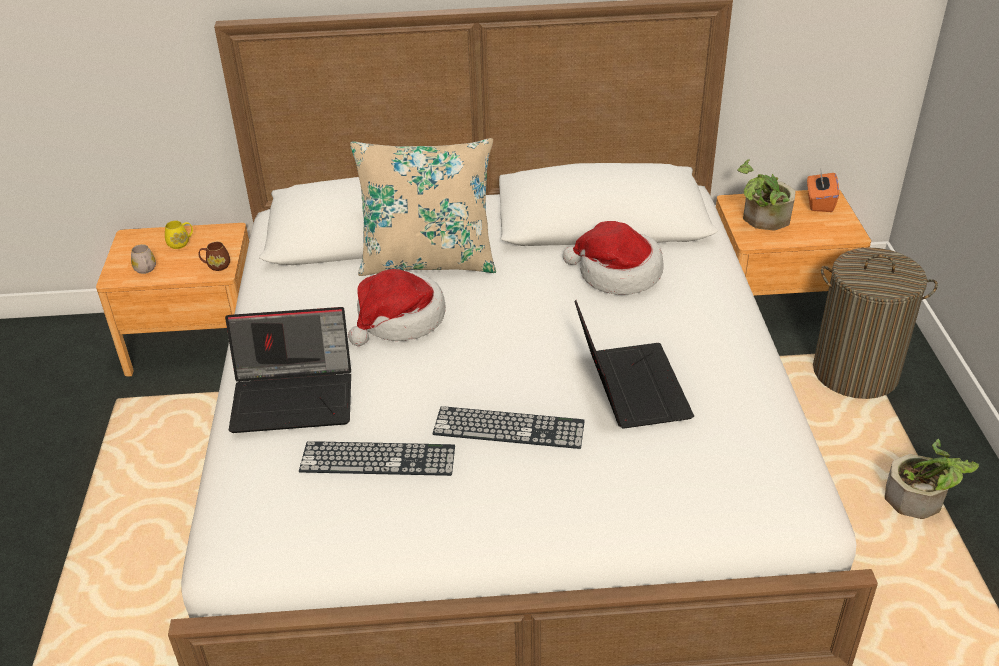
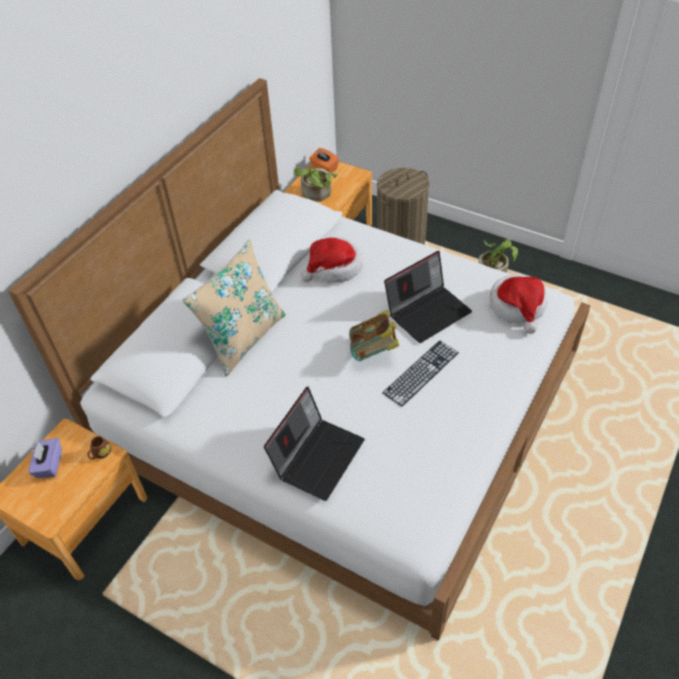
camera: 55 degrees left, 10 degrees up
(146, 270) = (61, 498): white mug -> none
(181, 243) = (49, 465): yellow mug -> purple tissue box
(378, 459) = (402, 439): keyboard -> none
(399, 320) = (289, 376): hat -> hat (518, 307)
(505, 369) = (373, 351): none -> book
(629, 386) = (428, 311): laptop -> laptop turned 120 degrees clockwise

